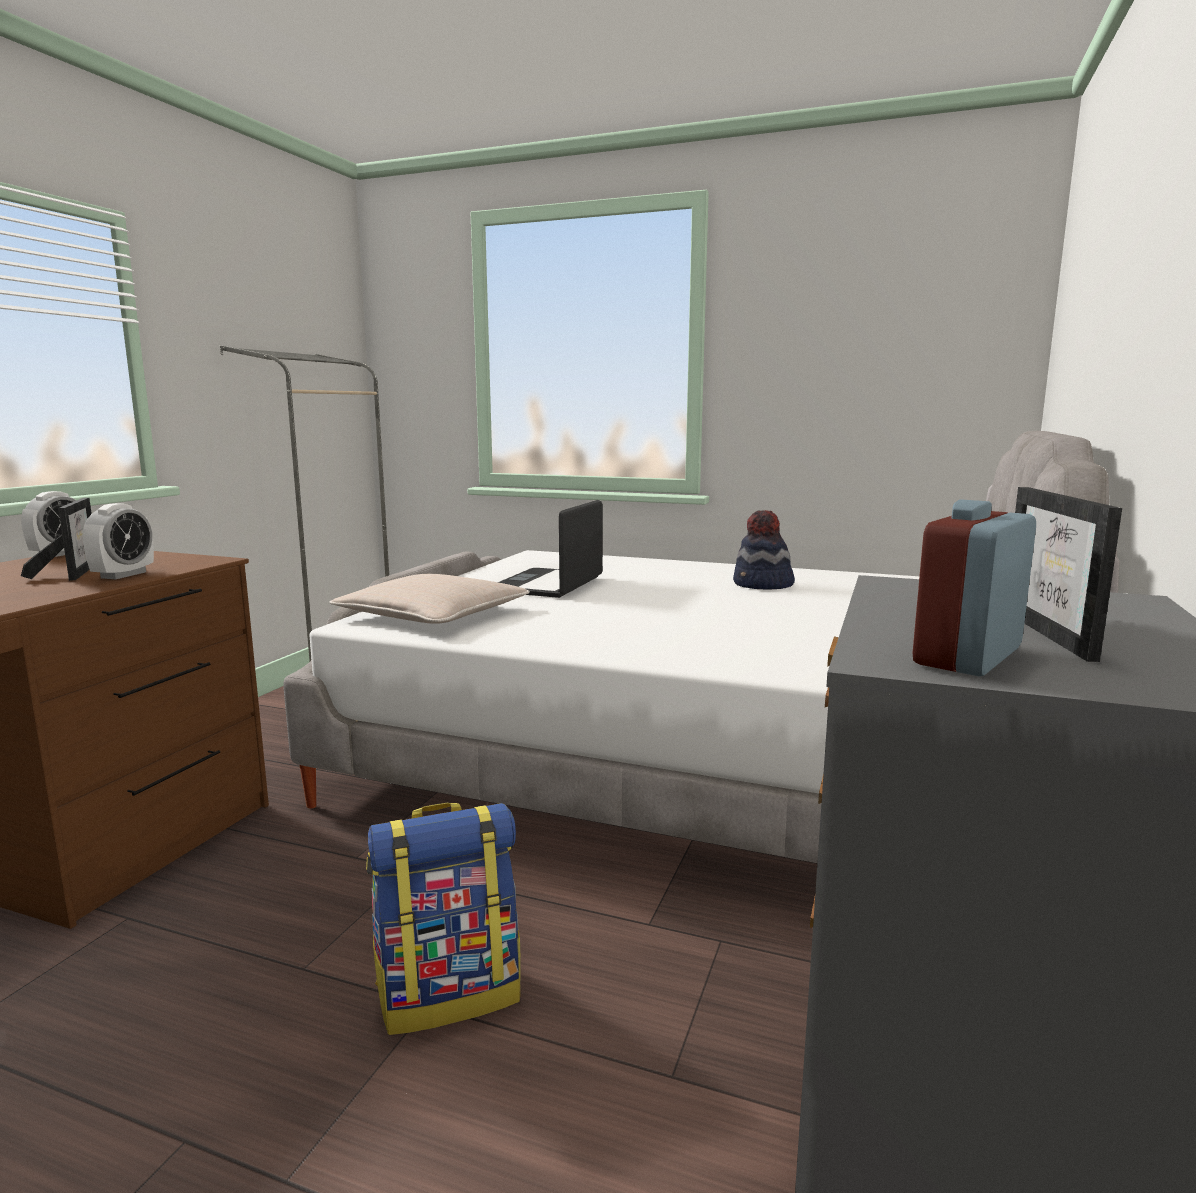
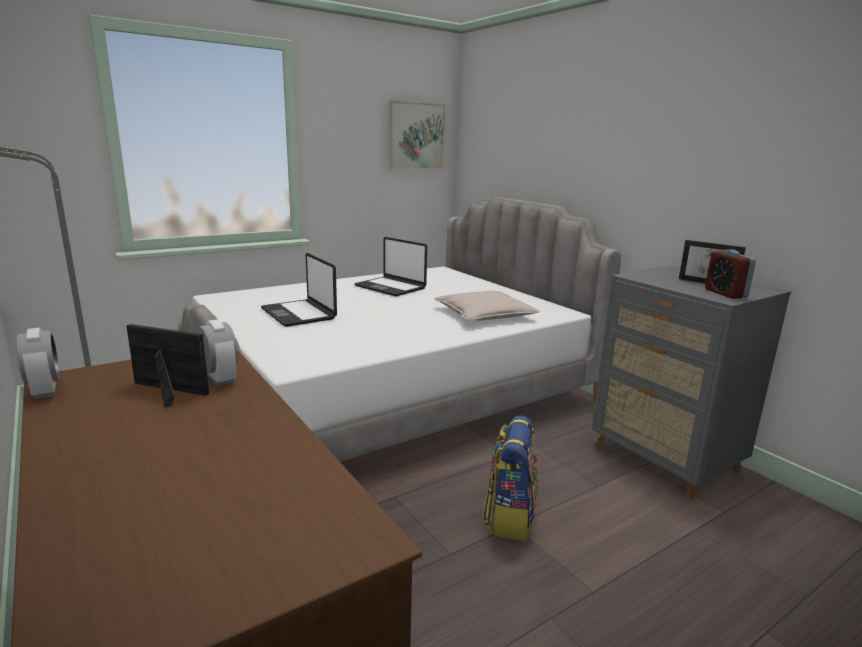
camera: 55 degrees left, 5 degrees up
(433, 614) = (307, 349): beige pillow -> beige pillow (484, 314)
(762, 585) = (390, 287): hat -> laptop
(941, 321) = (416, 136): none -> picture

